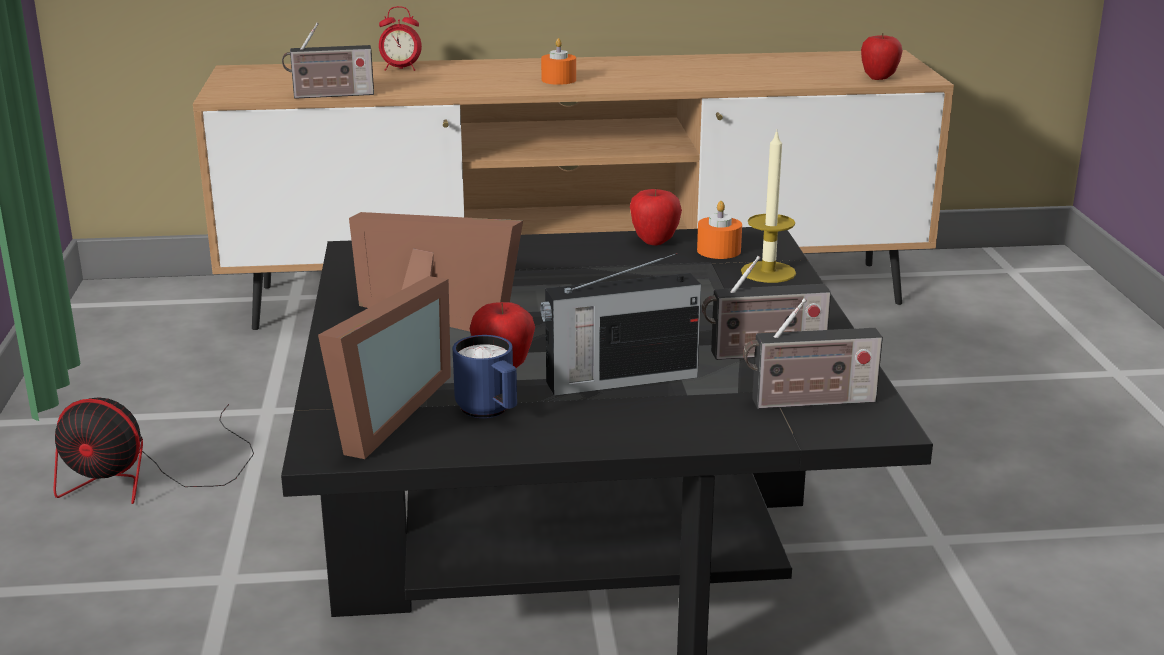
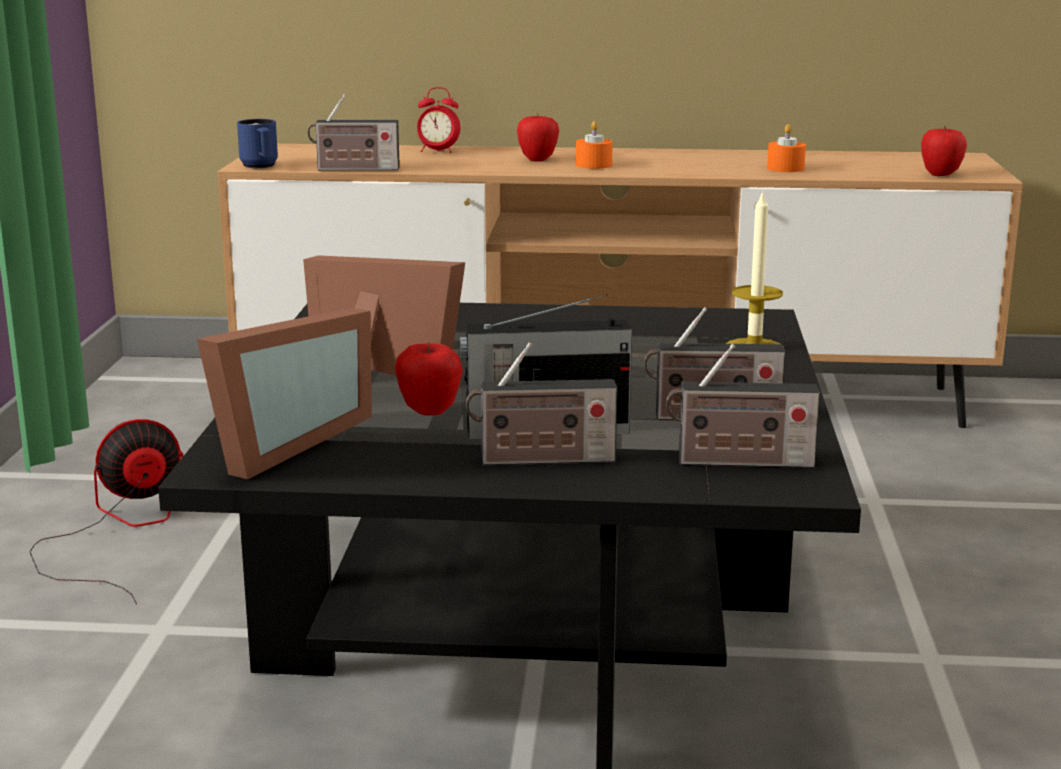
camera: 10 degrees right, 5 degrees down
(149, 476) = (120, 531): fan -> fan turned 135 degrees clockwise
(490, 412) = (395, 449): blue mug -> blue mug (261, 166)
(630, 414) = (541, 460): none -> radio
(654, 241) = (645, 316): apple -> apple (537, 160)
(718, 251) = (710, 327): orange candle -> orange candle (785, 168)

